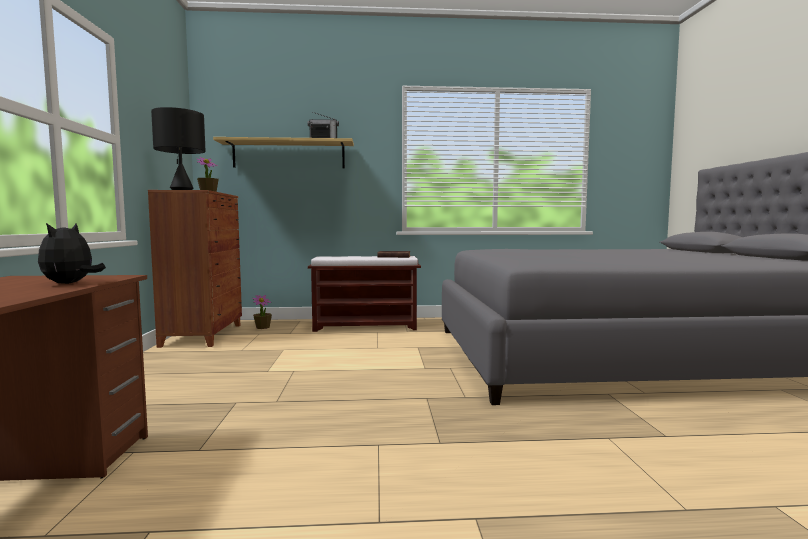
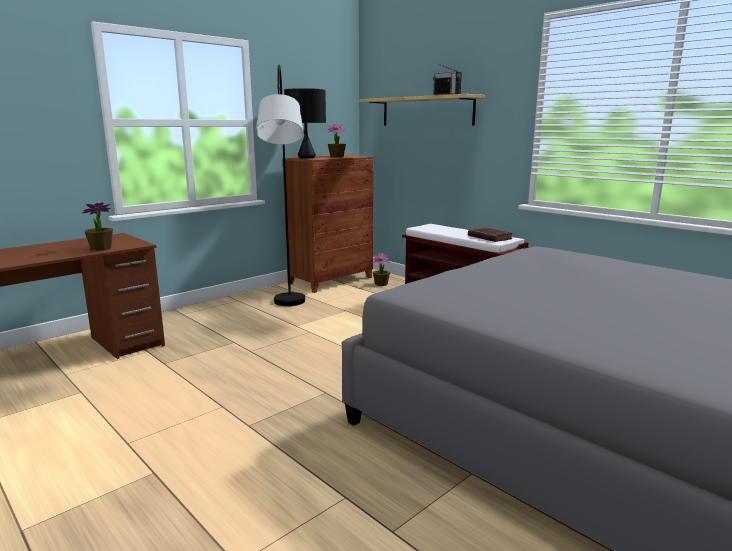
camera: 50 degrees right, 10 degrees up
(70, 283) = (101, 248): plush toy -> potted plant
(250, 371) = (289, 321): none -> grey floor lamp

